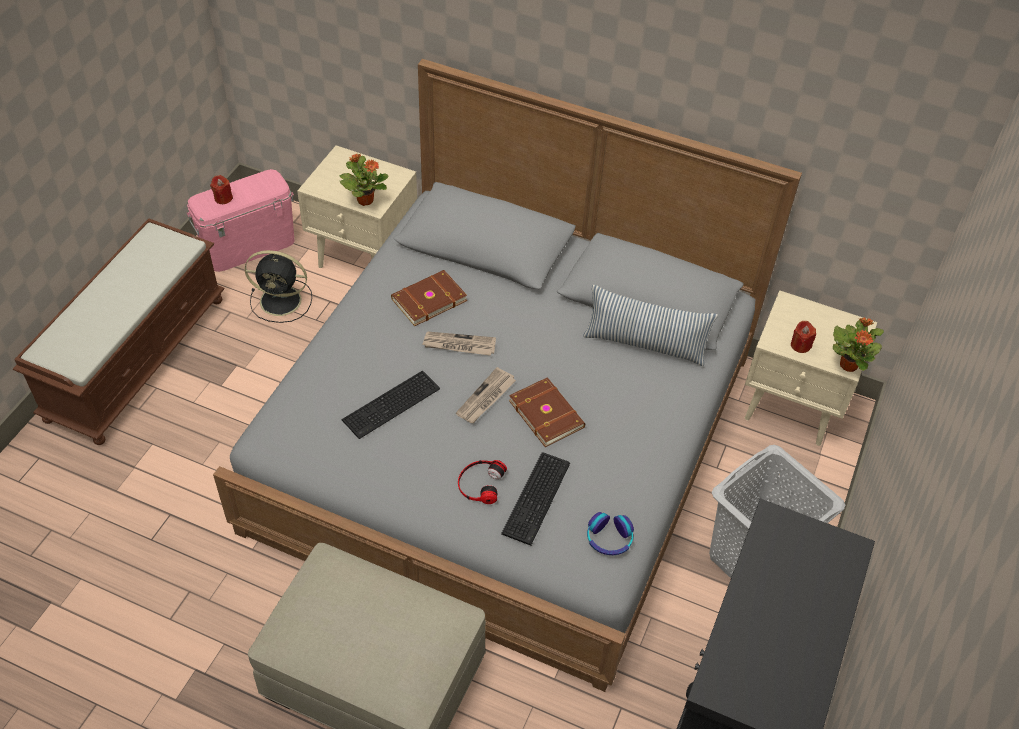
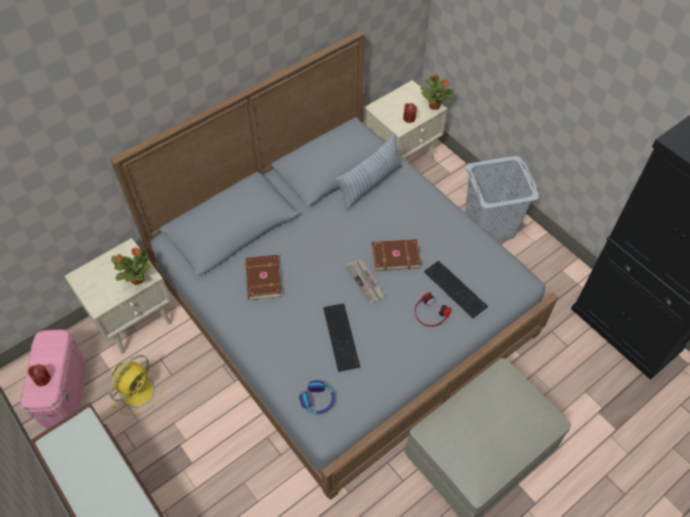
camera: 60 degrees left, 5 degrees up
(282, 301) = (138, 390): black fan -> yellow fan
(459, 345) = (313, 278): newspaper -> none
(609, 539) = (500, 266): headphones -> headphones (318, 400)

